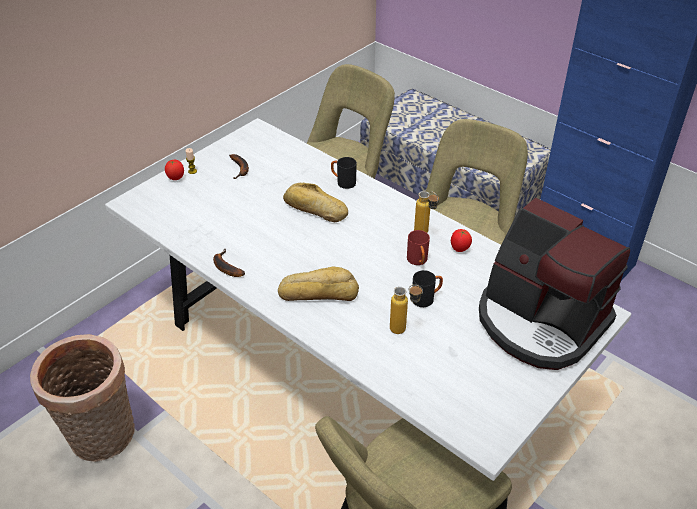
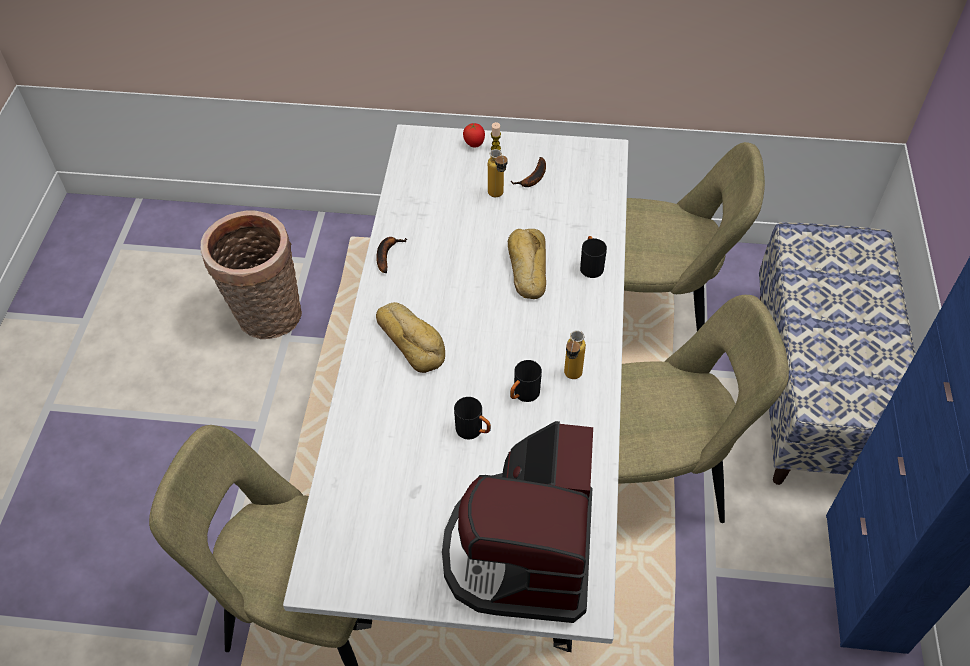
camera: 55 degrees right, 10 degrees up
(404, 330) = (414, 436): bottle -> bottle (498, 197)
(418, 261) = (523, 395): red mug -> black mug
(459, 249) = (575, 421): tomato -> none

